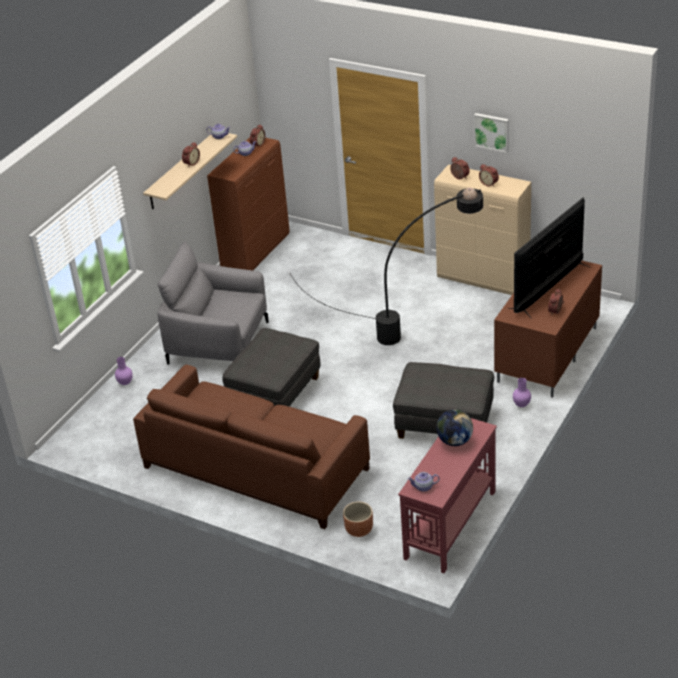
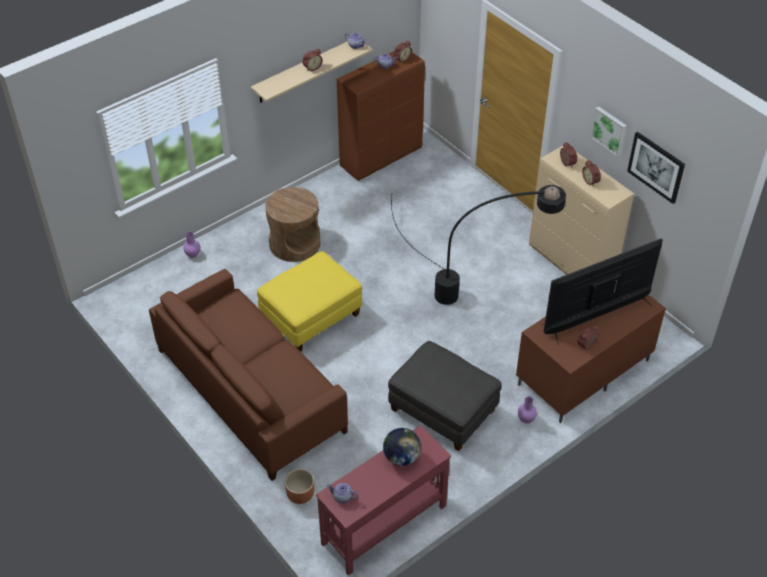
camera: 20 degrees right, 10 degrees up
(219, 343) = (294, 243): grey armchair -> brown side table
(275, 393) = (311, 317): grey ottoman -> yellow ottoman
(547, 146) = (656, 167): none -> picture

